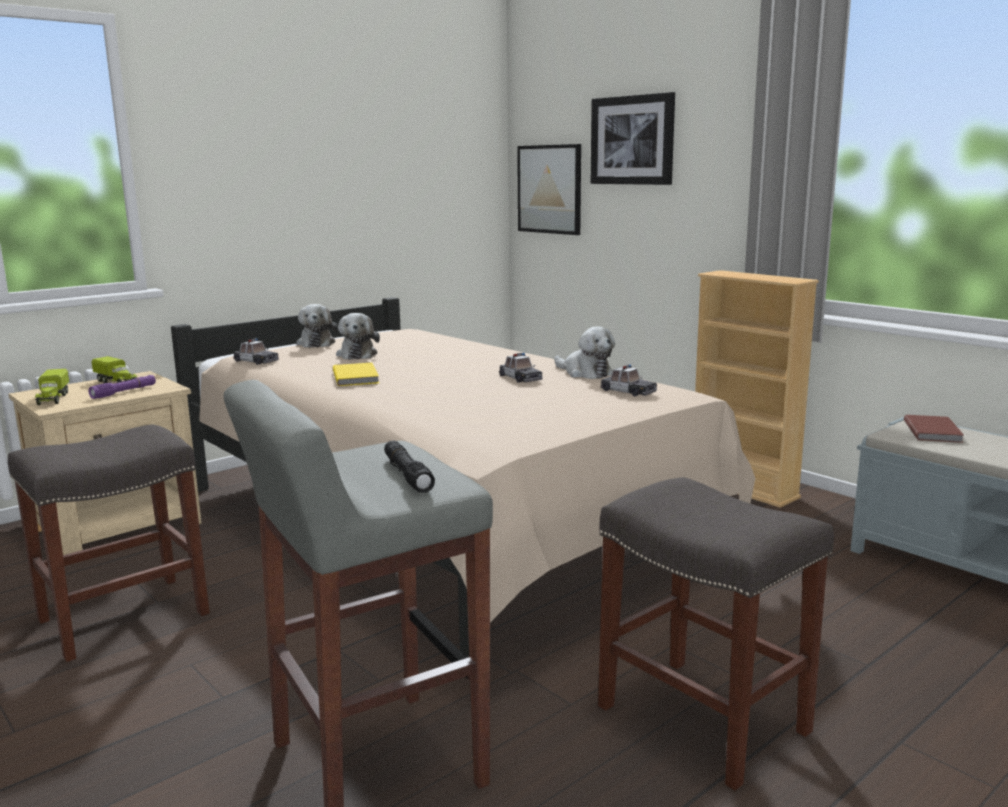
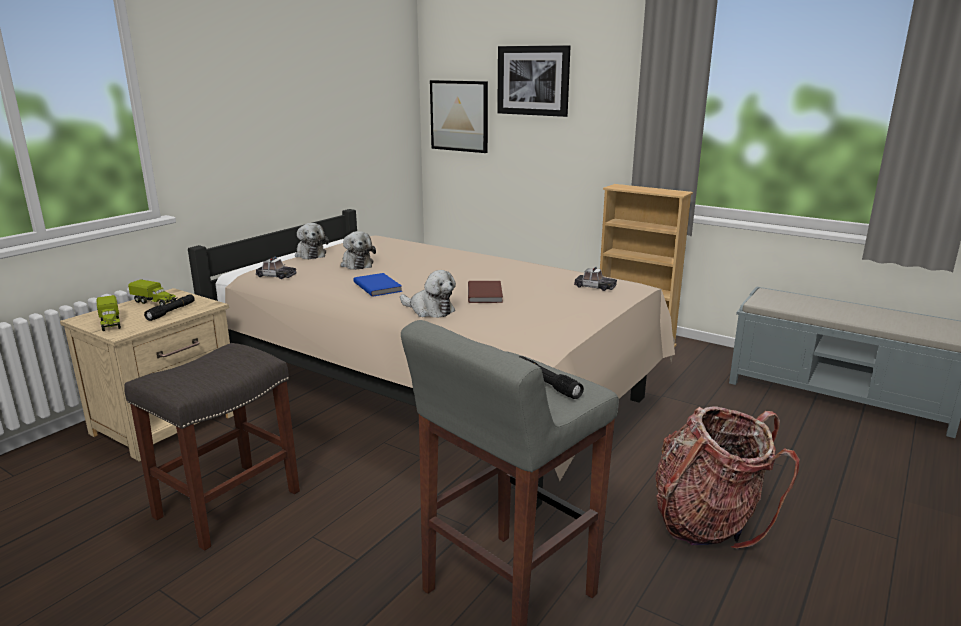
camera: 15 degrees left, 5 degrees up
(124, 392) = (171, 312): purple flashlight -> black flashlight
(357, 377) = (378, 286): yellow book -> blue book
(520, 377) = (506, 279): toy car -> none
(585, 373) = (548, 271): plush toy -> plush toy (429, 310)
(705, 720) = (707, 521): grey stool -> backpack
(933, 431) = (782, 298): brown book -> brown book (486, 294)

